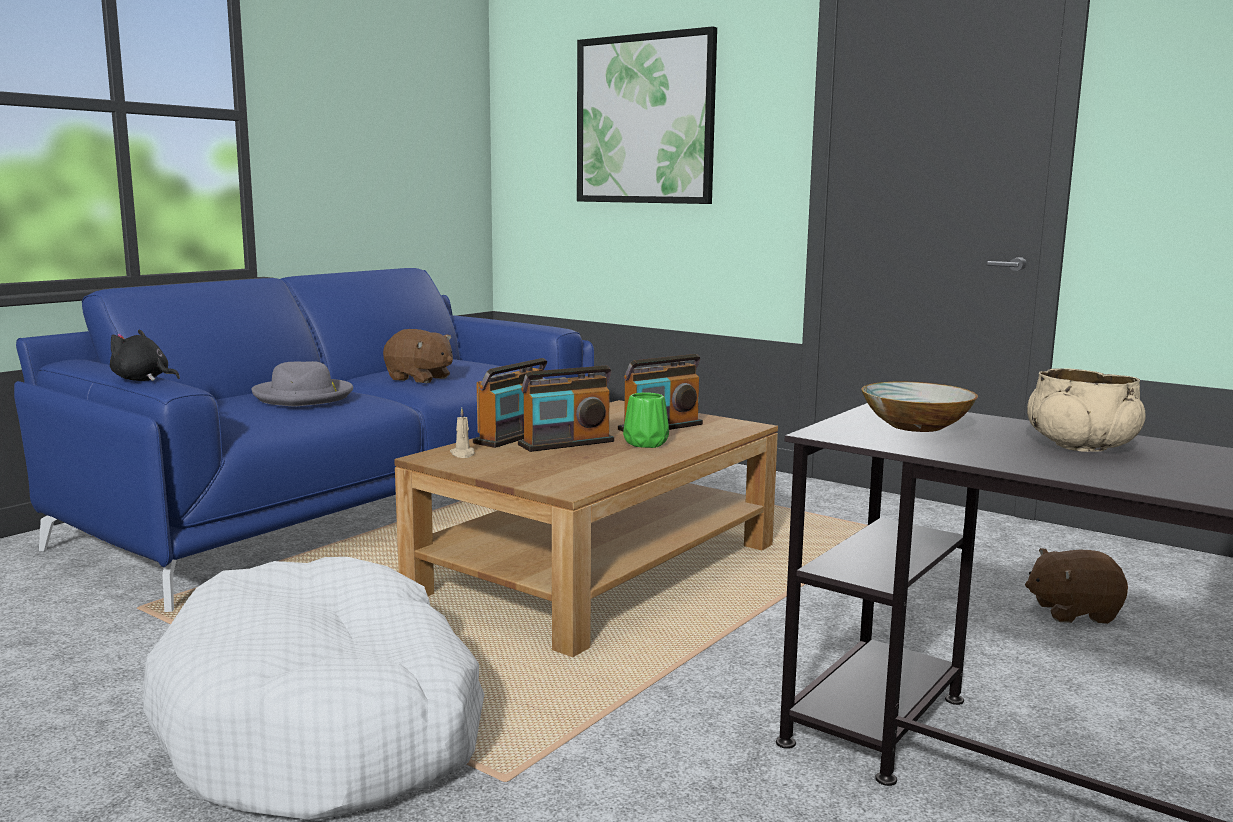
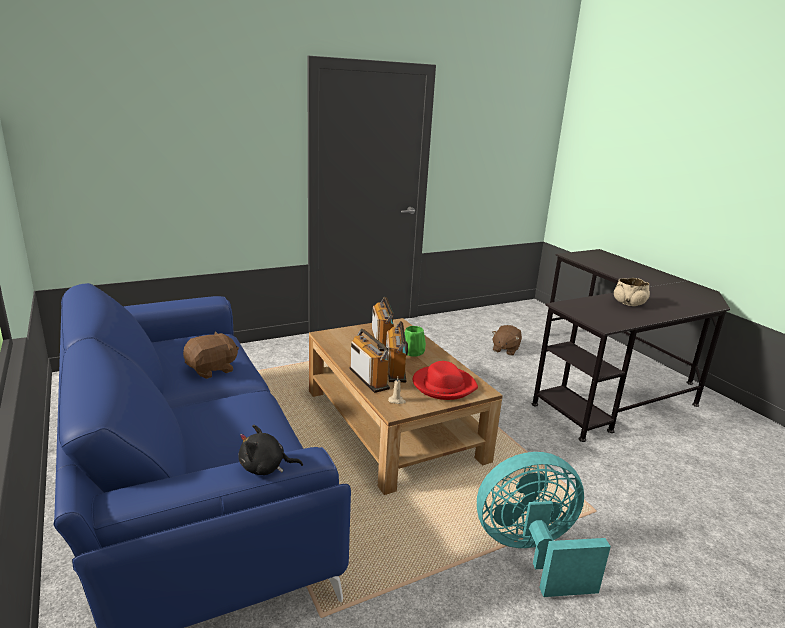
camera: 65 degrees left, 10 degrees up
(143, 380) = (265, 468): black plush toy -> black plush toy turned 45 degrees clockwise
(304, 396) = (231, 420): grey hat -> none
(326, 725) = (531, 553): white dog bed -> turquoise fan
(552, 468) = (443, 385): none -> red hat
(645, 119) = (184, 136): picture -> none
(915, 426) = (595, 312): bowl -> none

